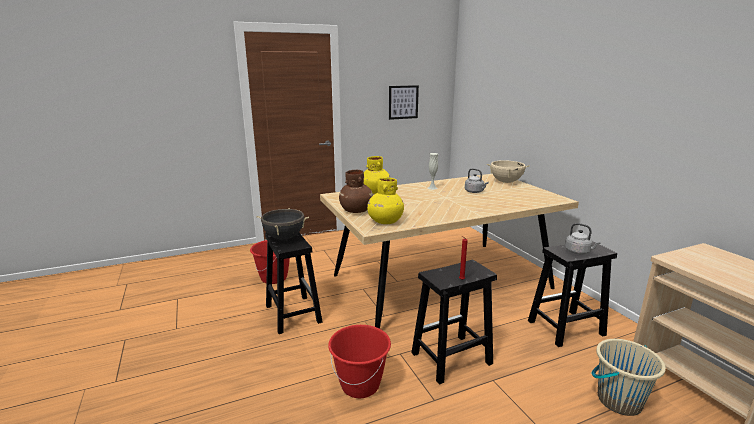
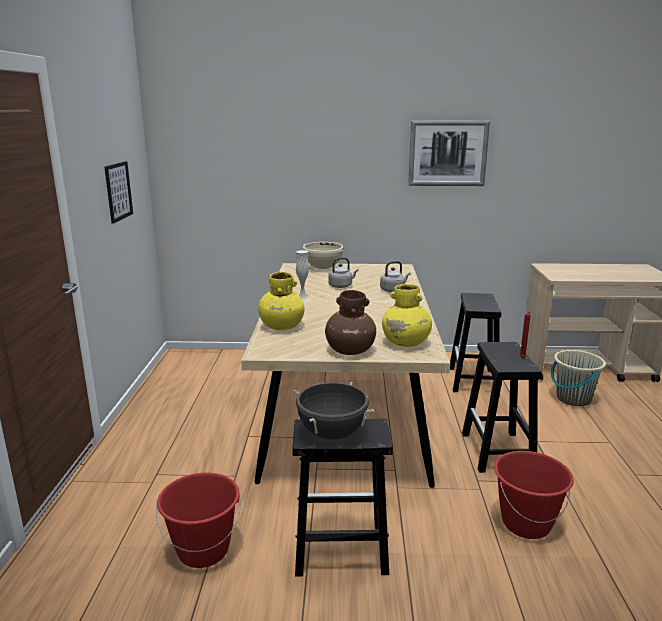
camera: 65 degrees left, 0 degrees up
(579, 252) = (484, 303): grey kettle -> grey kettle (393, 290)
(634, 96) = (447, 153): none -> picture

